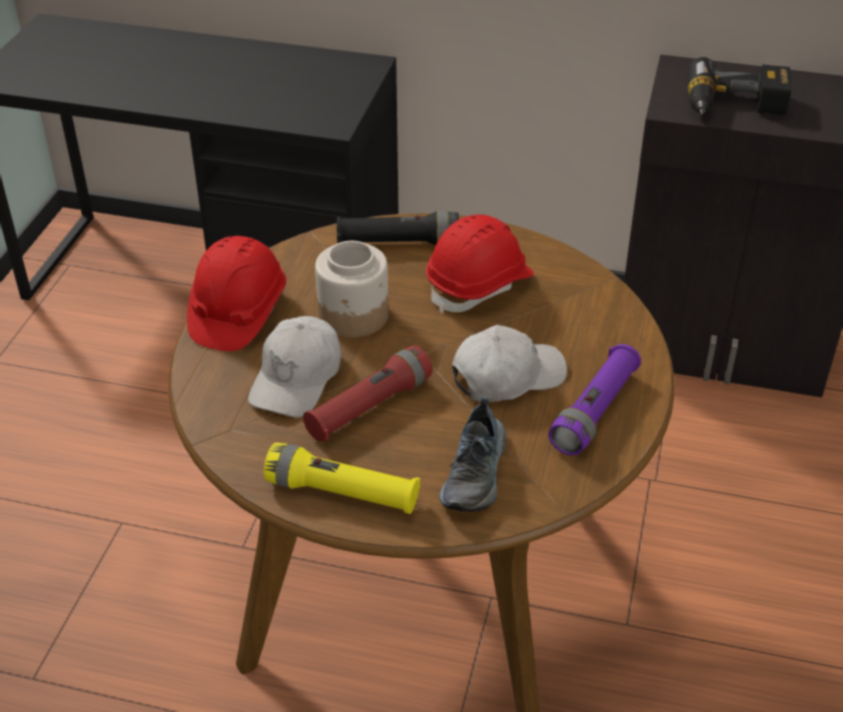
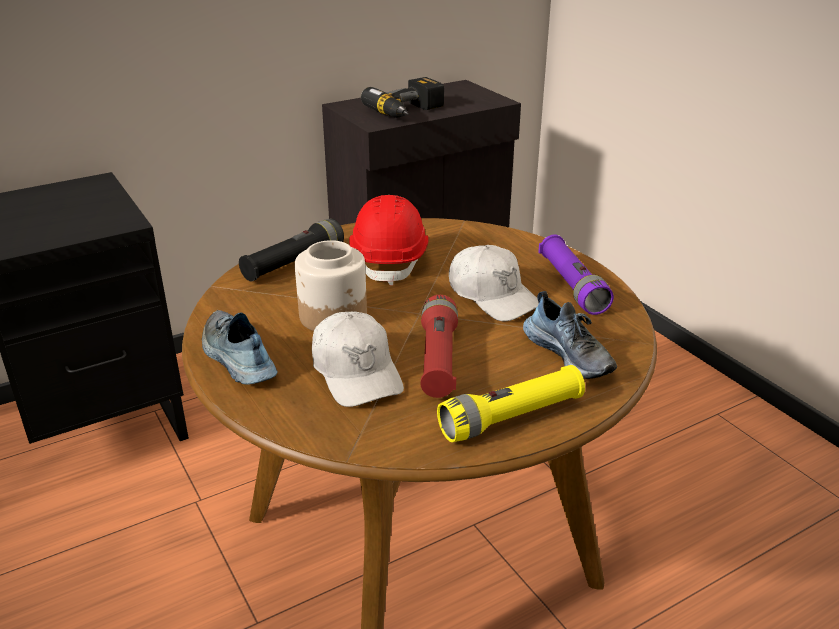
camera: 45 degrees left, 10 degrees down
(237, 313) = (237, 359): red hard hat -> shoe
(507, 376) = (493, 296): white cap -> white cap turned 120 degrees clockwise

